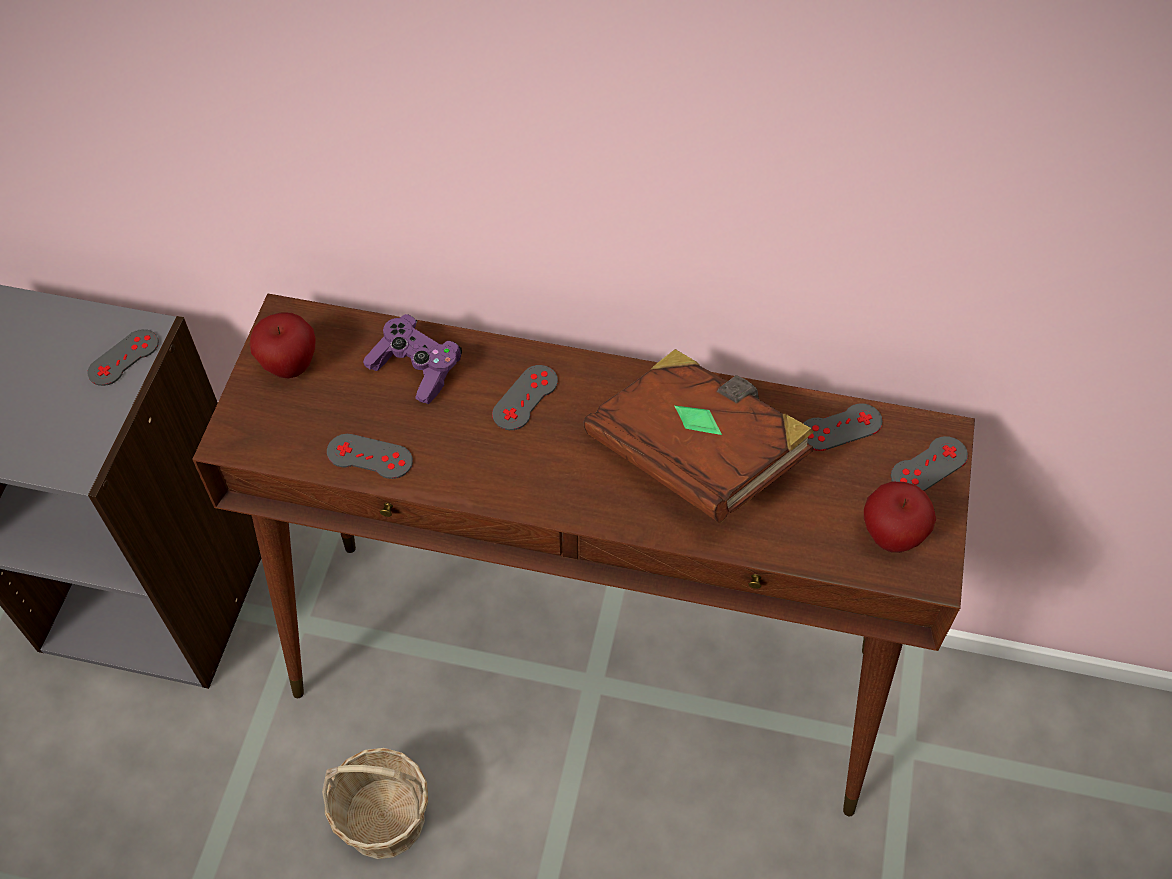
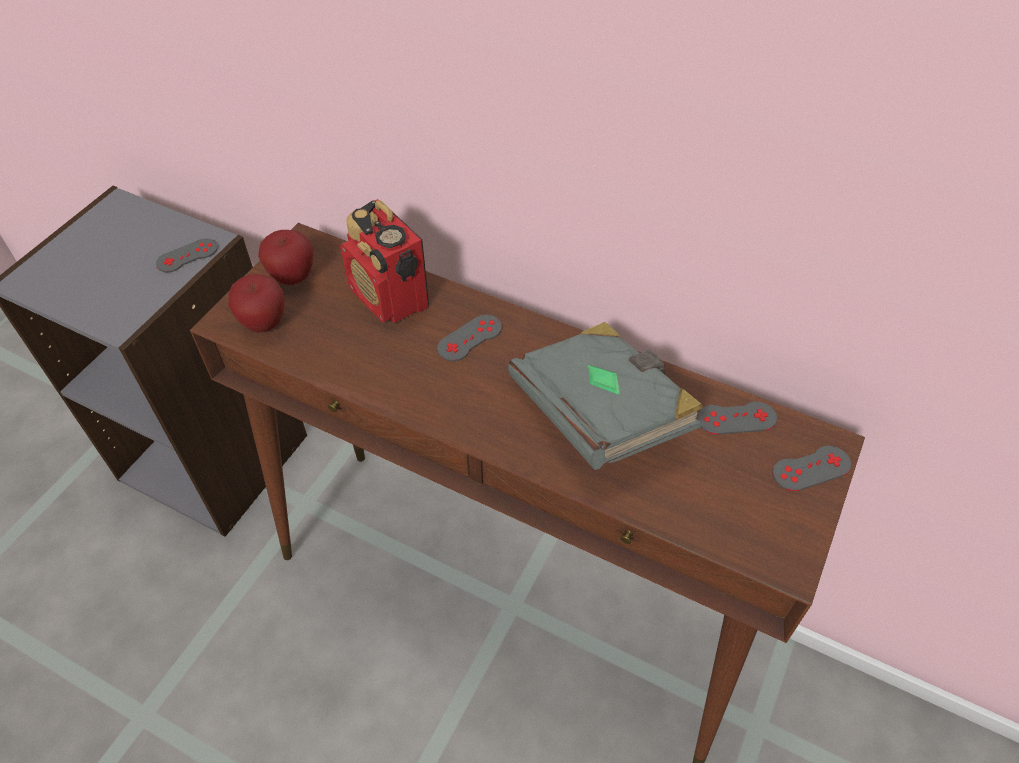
camera: 15 degrees right, 5 degrees down
(369, 456) = (327, 357): grey game controller -> none
(383, 817) = (318, 670): basket -> none
(416, 368) = (390, 298): purple game controller -> radio
(696, 454) = (600, 413): brown book -> grey book
(891, 536) = (759, 523): apple -> apple (264, 323)

